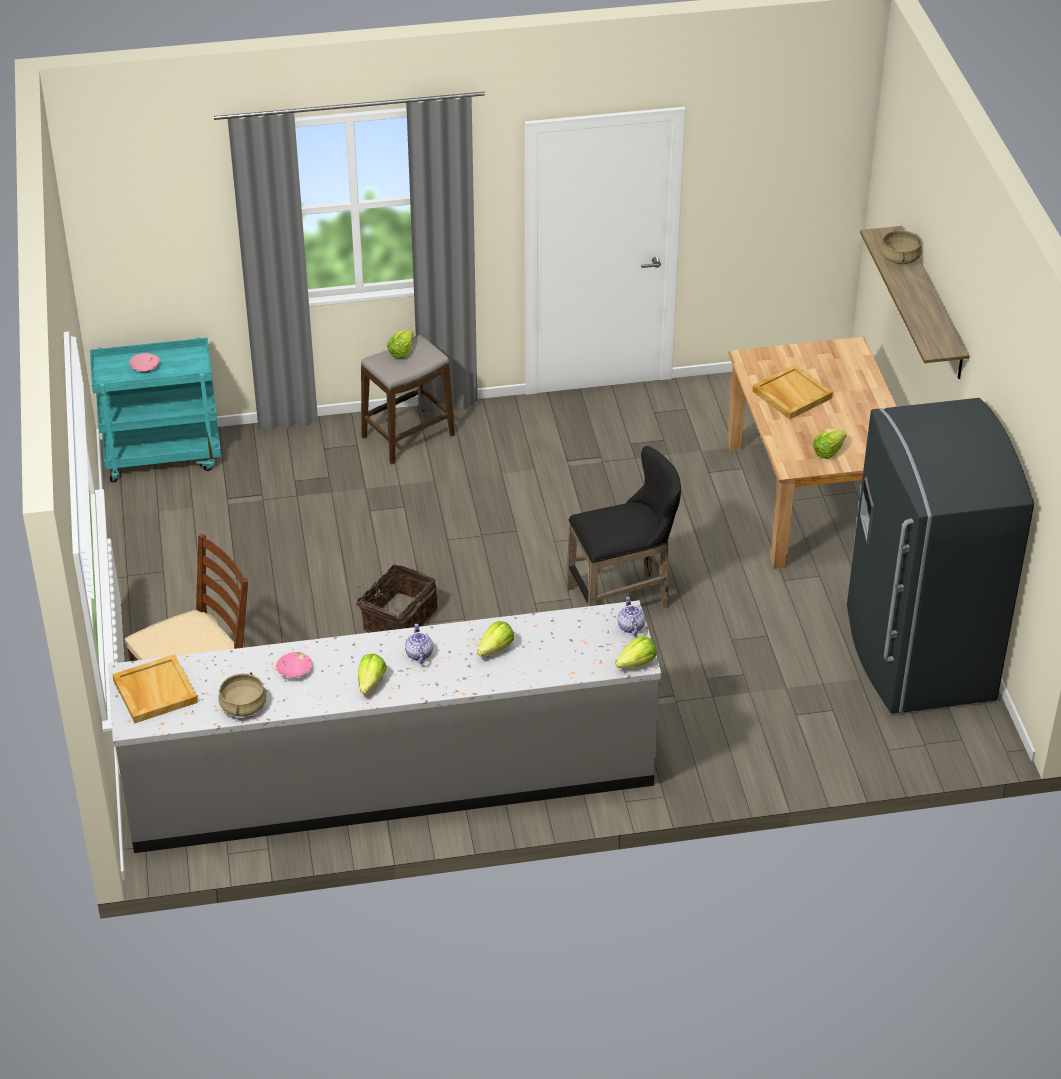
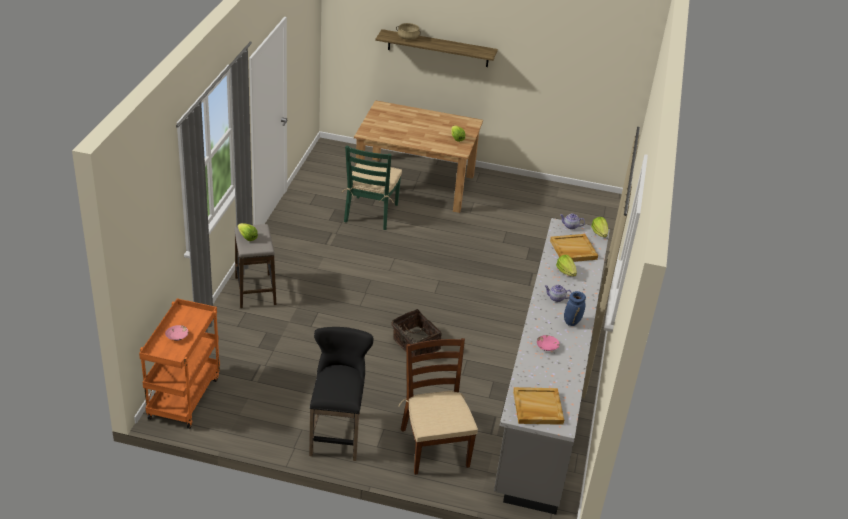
camera: 70 degrees left, 5 degrees down
(164, 456) = (184, 396): turquoise cart -> orange cart
(243, 706) = (568, 375): beige cooking pot -> none
(371, 683) = (572, 322): lettuce -> blue vase
(624, 598) = (450, 263): black stool -> black stool (337, 432)
(685, 478) = (371, 213): none -> green chair
(791, 394) = (404, 132): beige tray -> beige tray (573, 250)
(916, 654) = (544, 197): grey fridge -> none

